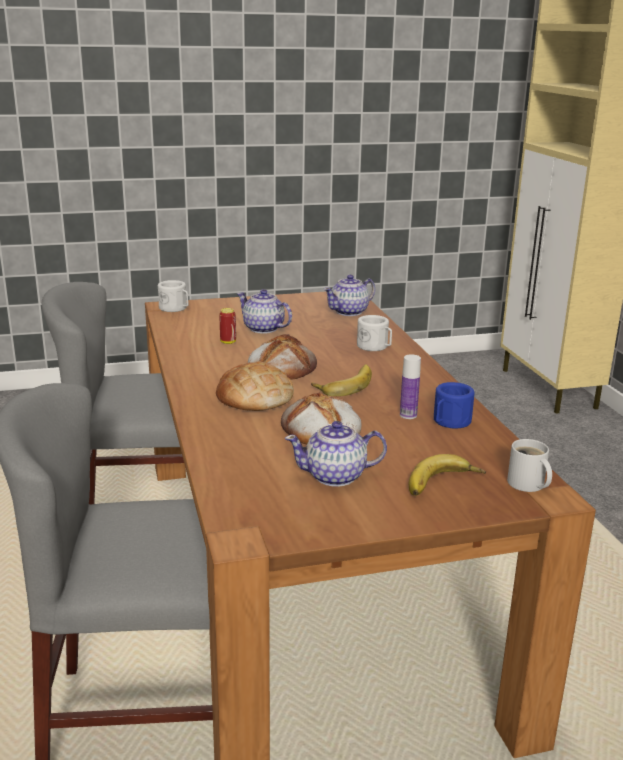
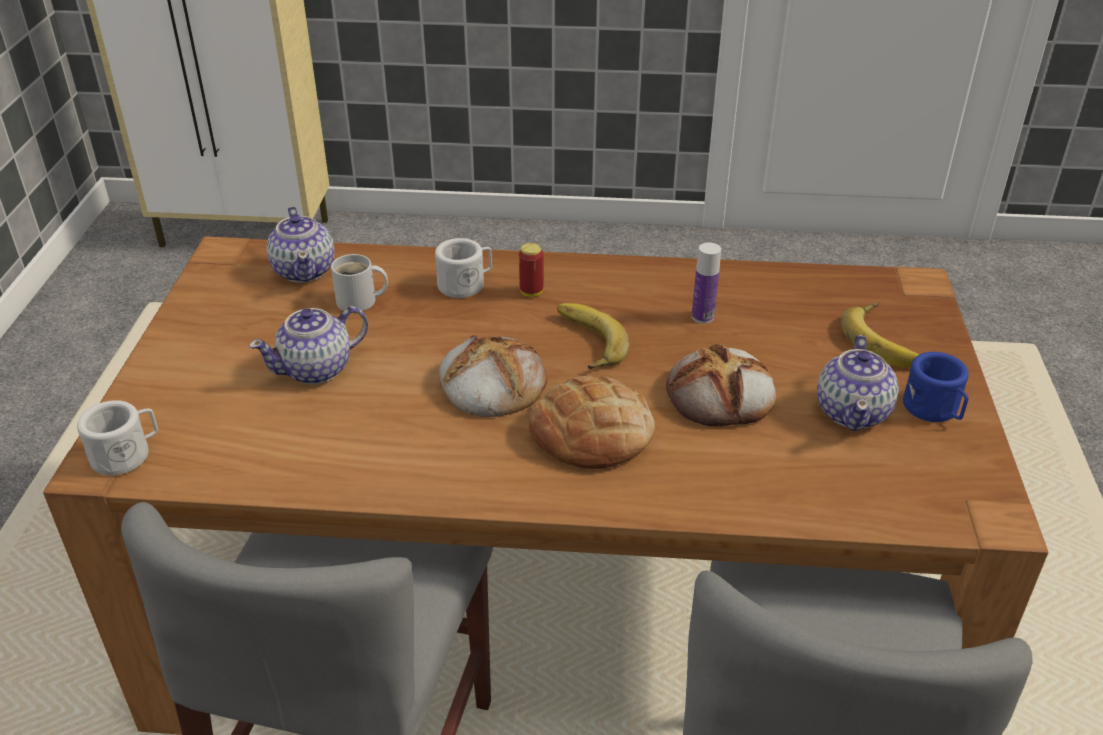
camera: 70 degrees left, 15 degrees up
(228, 342) = (352, 419): can -> can (531, 292)
(449, 422) = (731, 293): blue mug -> blue mug (934, 410)
(527, 485) = (893, 289): white mug -> white mug (360, 302)

